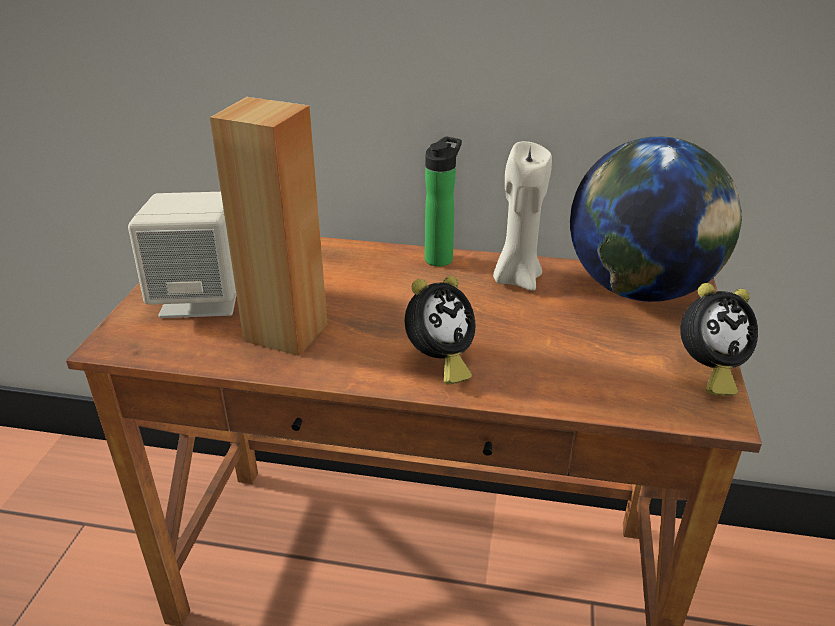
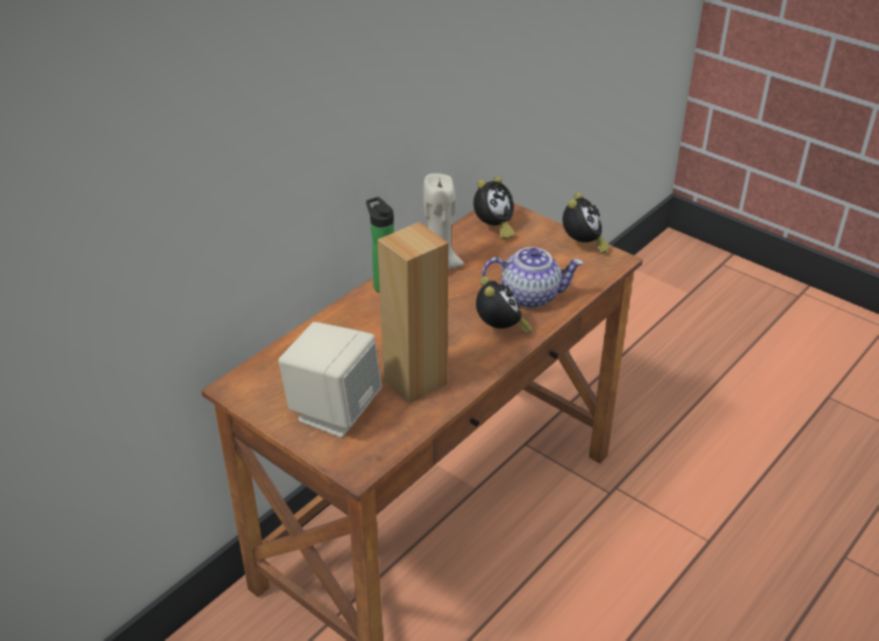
camera: 60 degrees left, 5 degrees up
(538, 363) = (530, 295): none -> teapot
(639, 290) = (493, 228): globe -> alarm clock

